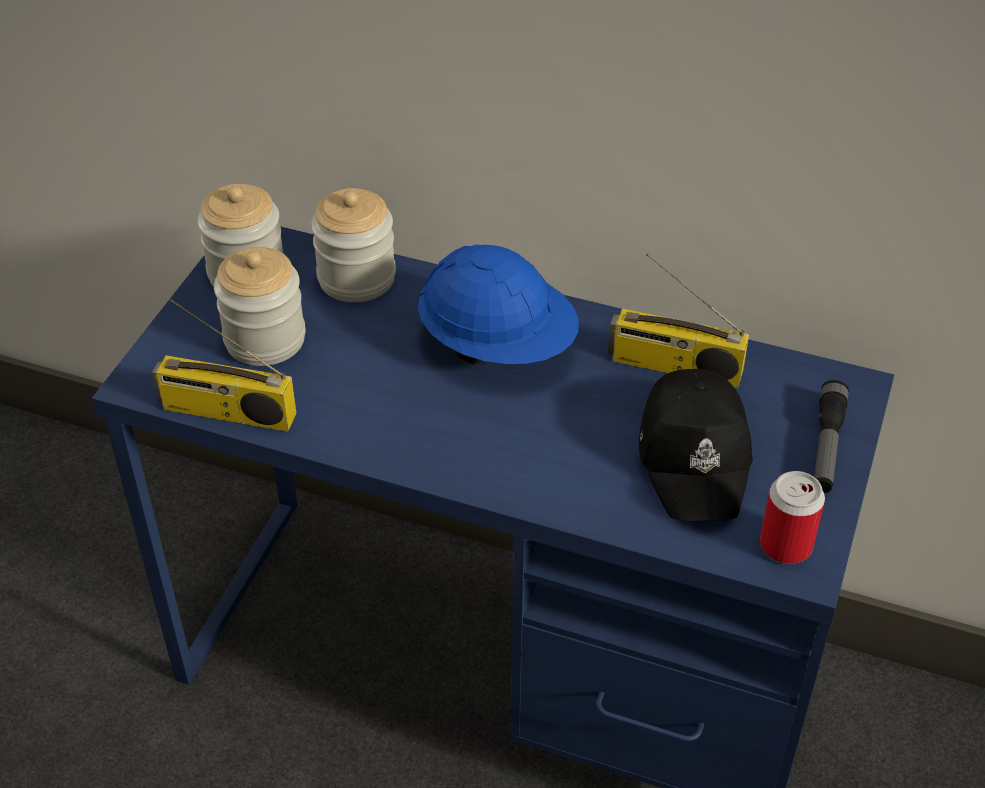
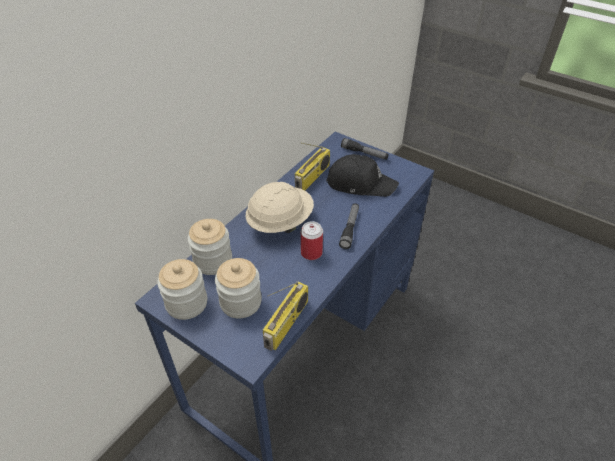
camera: 75 degrees left, 0 degrees up
(498, 345) = (280, 222): blue hard hat -> beige hard hat
(521, 462) = (350, 228): none -> flashlight
(785, 545) = (406, 173): can -> can (311, 253)

